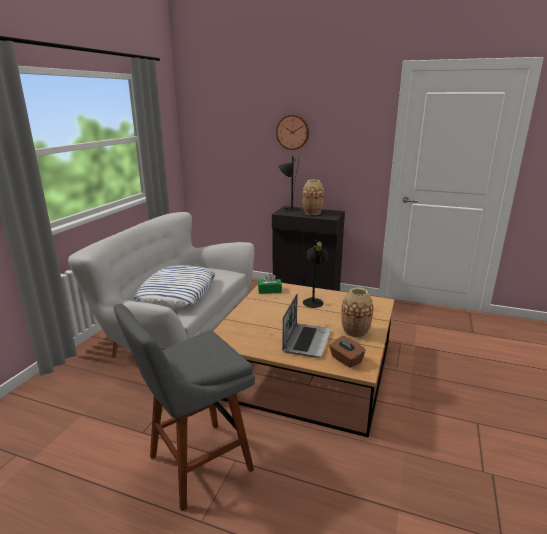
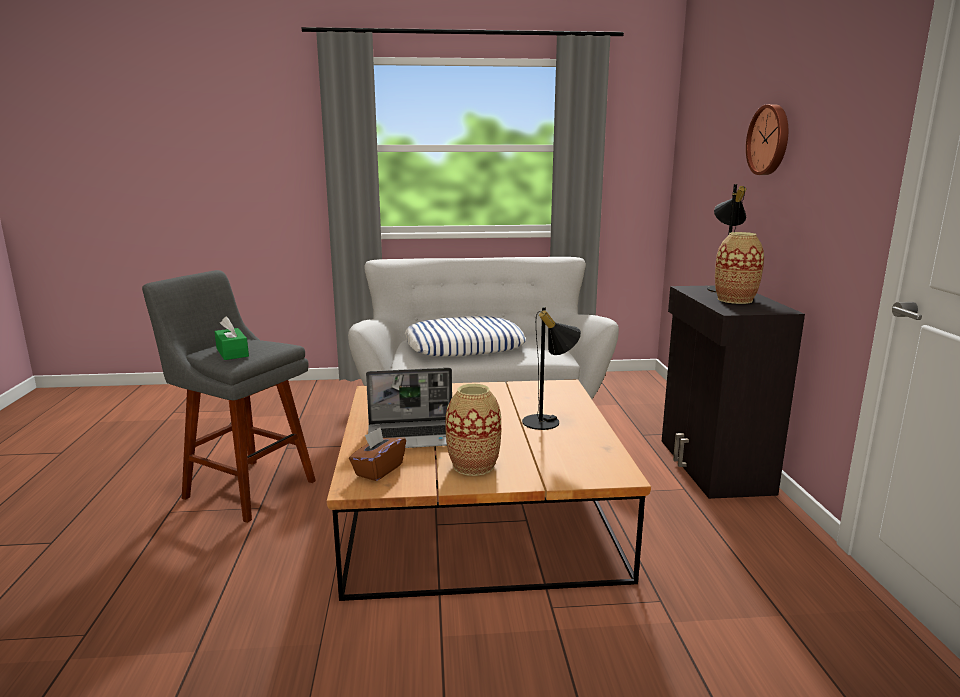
camera: 65 degrees right, 5 degrees down
(269, 290) = (545, 389): green tissue box -> green tissue box (232, 352)

